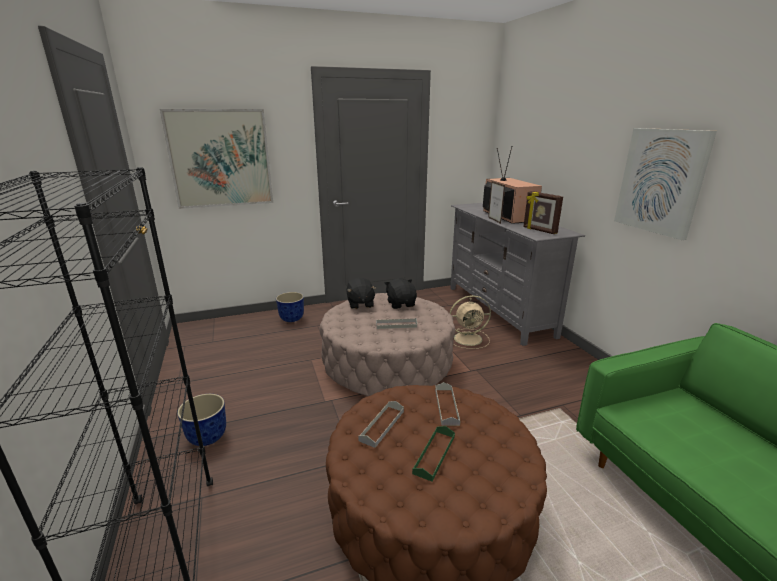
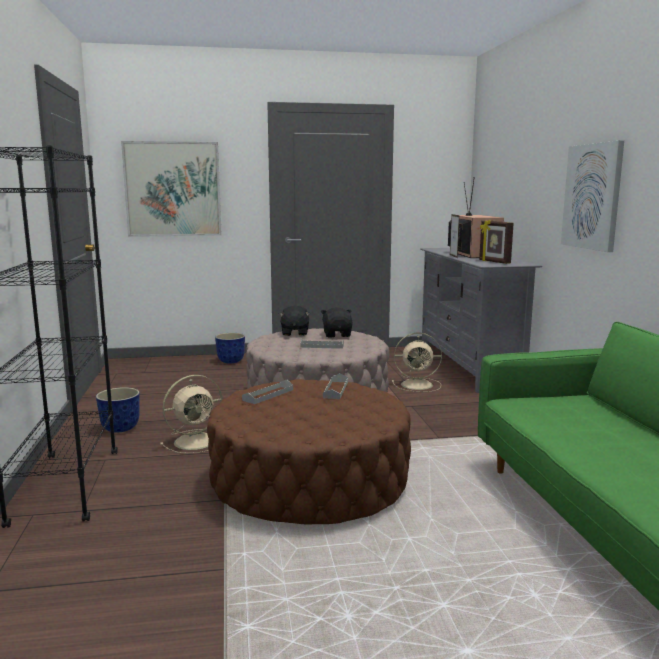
camera: 10 degrees right, 10 degrees down
(293, 450) = (196, 441): none -> beige fan
(434, 454) = (304, 410): green tray -> none

